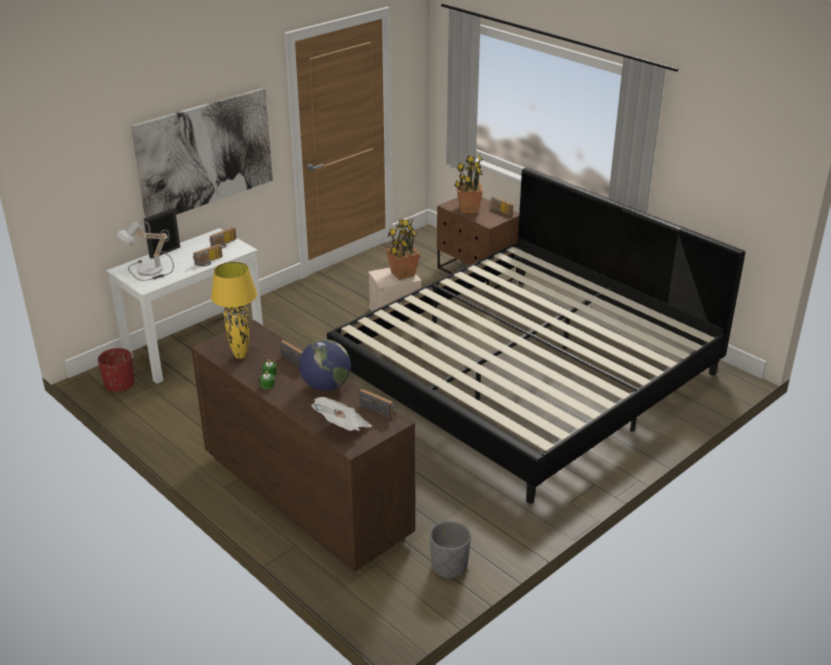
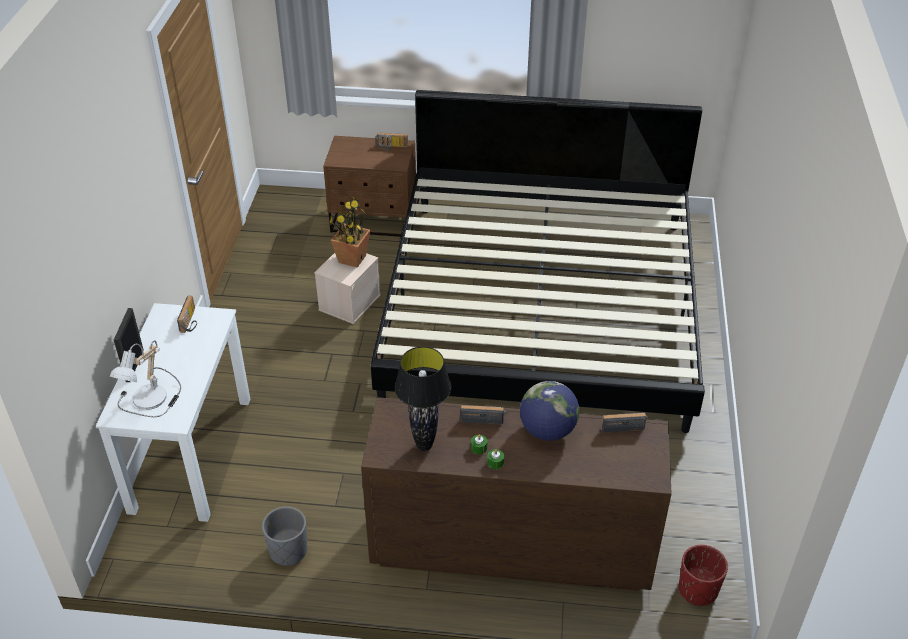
camera: 40 degrees left, 10 degrees up
(119, 385) = (167, 548): red planter -> red planter (698, 590)
(205, 154) = (127, 223): picture -> none
(209, 262) = (204, 352): radio -> none
(240, 356) = (424, 446): yellow table lamp -> black table lamp
(342, 427) = (620, 464): newspaper -> none
(449, 566) = (700, 532): grey planter -> grey planter (288, 551)
(468, 209) = (359, 157): potted plant -> none

